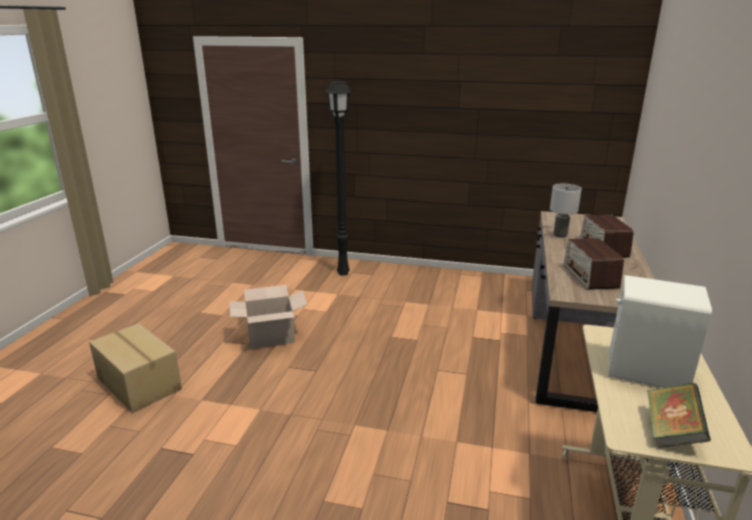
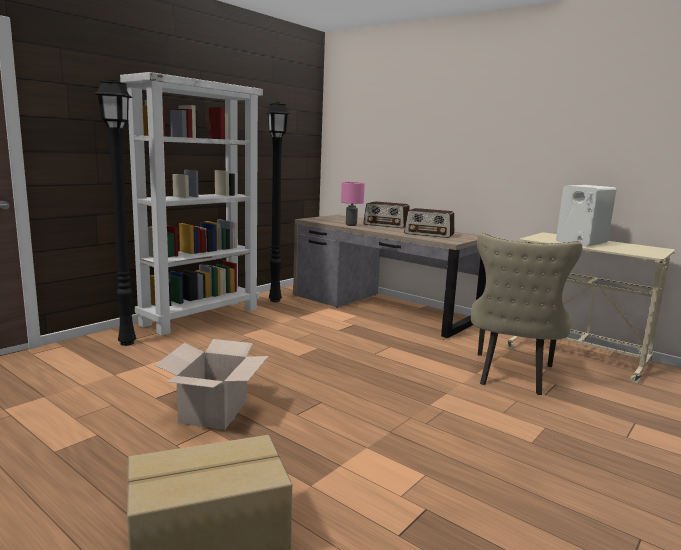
camera: 65 degrees left, 10 degrees down
(421, 275) = (201, 316): none -> white bookcase
(479, 469) = (512, 375): none -> beige chair
(504, 287) = (276, 300): none -> black floor lamp
(559, 235) = (350, 225): white table lamp -> pink table lamp
(671, 432) = (644, 250): book -> none

